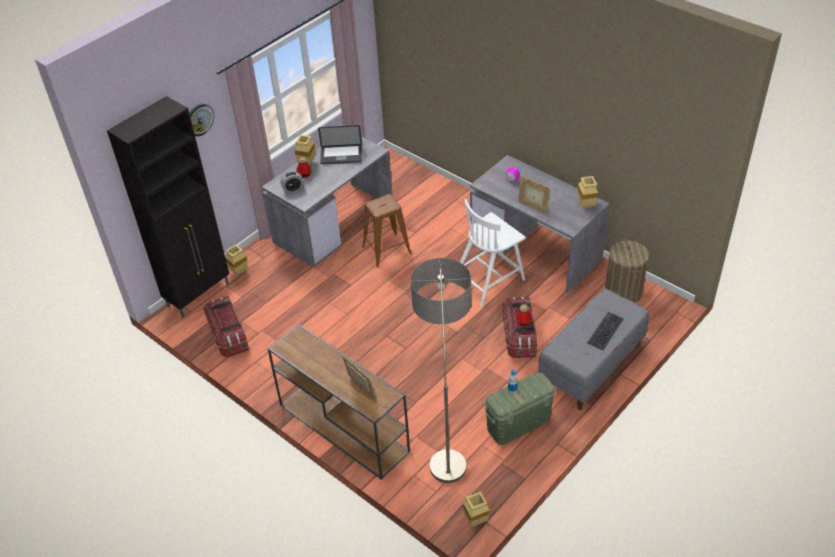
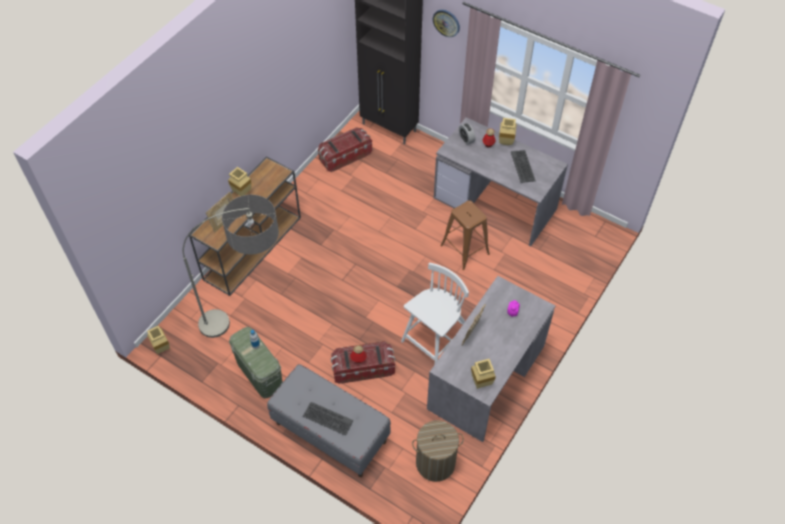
camera: 80 degrees right, 10 degrees up
(238, 272) = (419, 148): beige vase -> beige vase (241, 193)
(341, 155) = (523, 166): laptop -> keyboard
(489, 280) = (436, 338): white chair -> white chair turned 90 degrees clockwise

